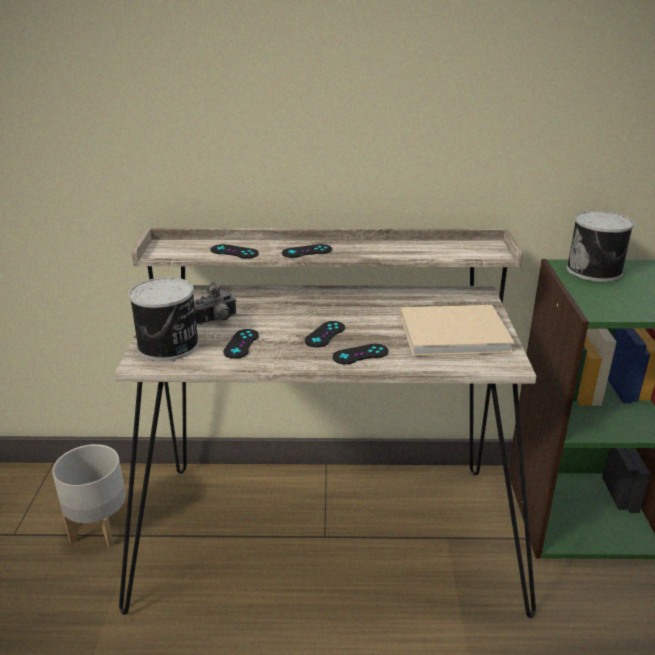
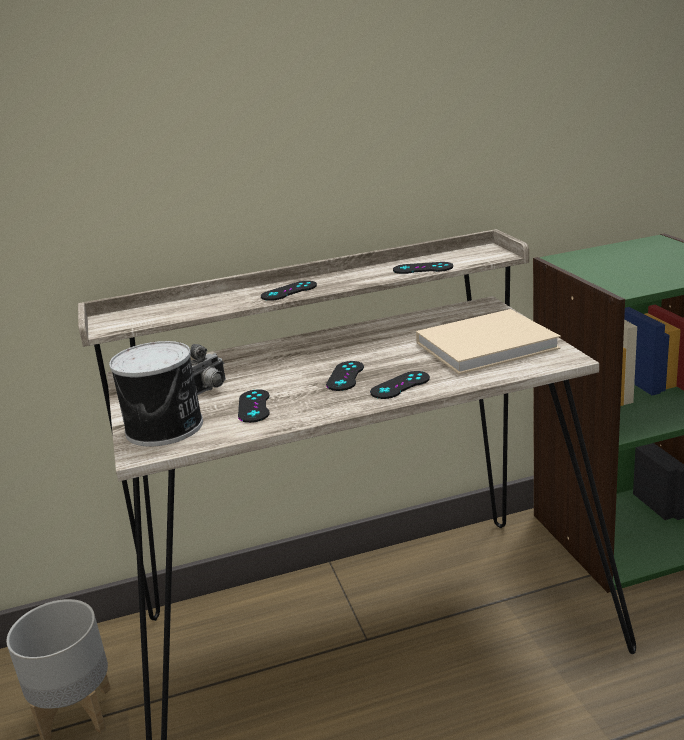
camera: 15 degrees left, 5 degrees down
(234, 252) = (203, 307): black game controller -> black game controller (423, 268)
(595, 270) = (595, 257): can -> none

